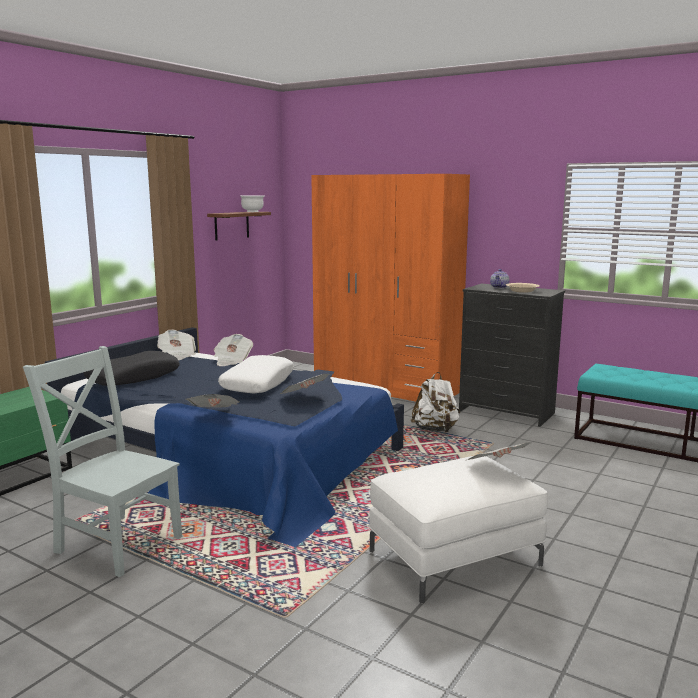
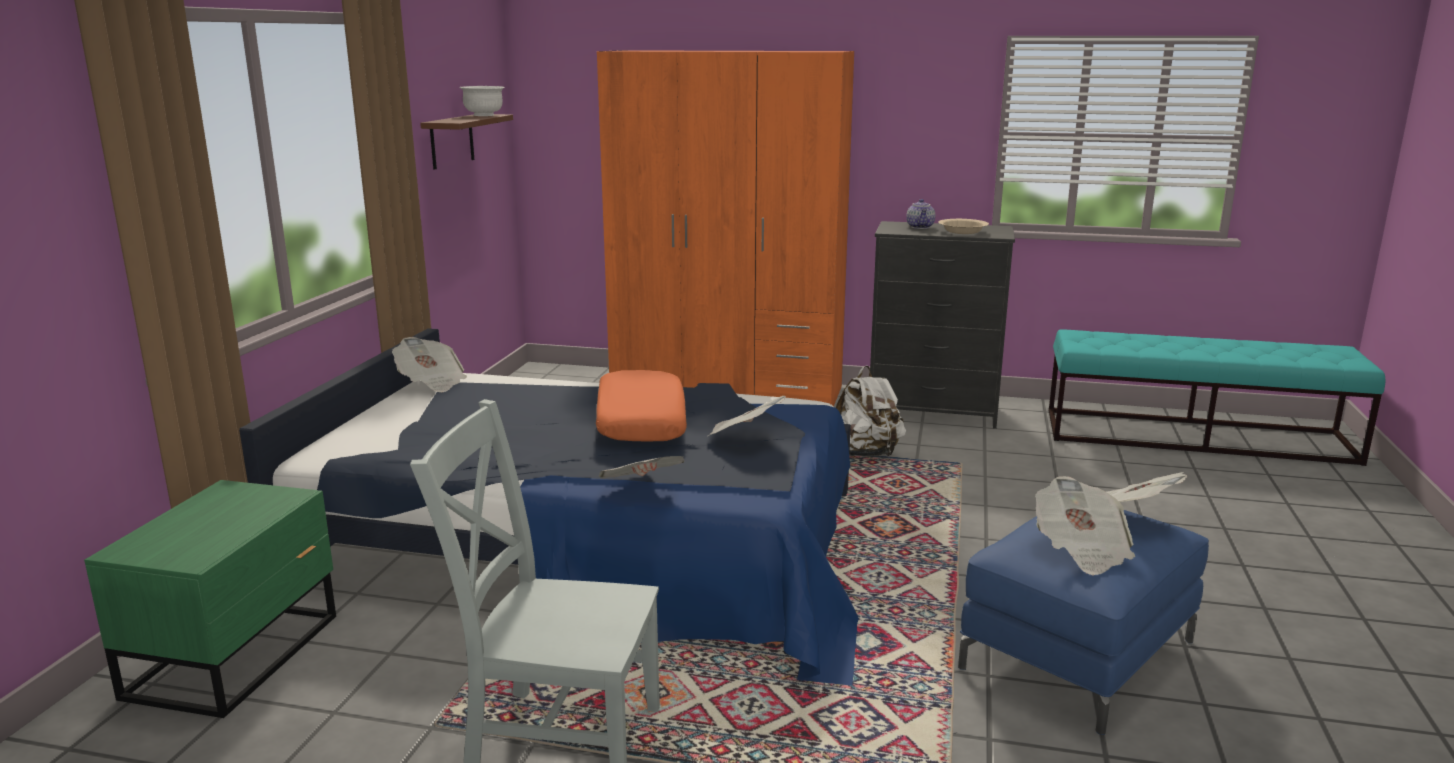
camera: 20 degrees left, 5 degrees up
(133, 378) = (406, 436): black pillow -> none
(232, 361) = (542, 383): newspaper -> newspaper (1081, 550)
(257, 384) = (640, 422): white pillow -> orange pillow
(454, 558) = (1077, 654): white ottoman -> blue ottoman

